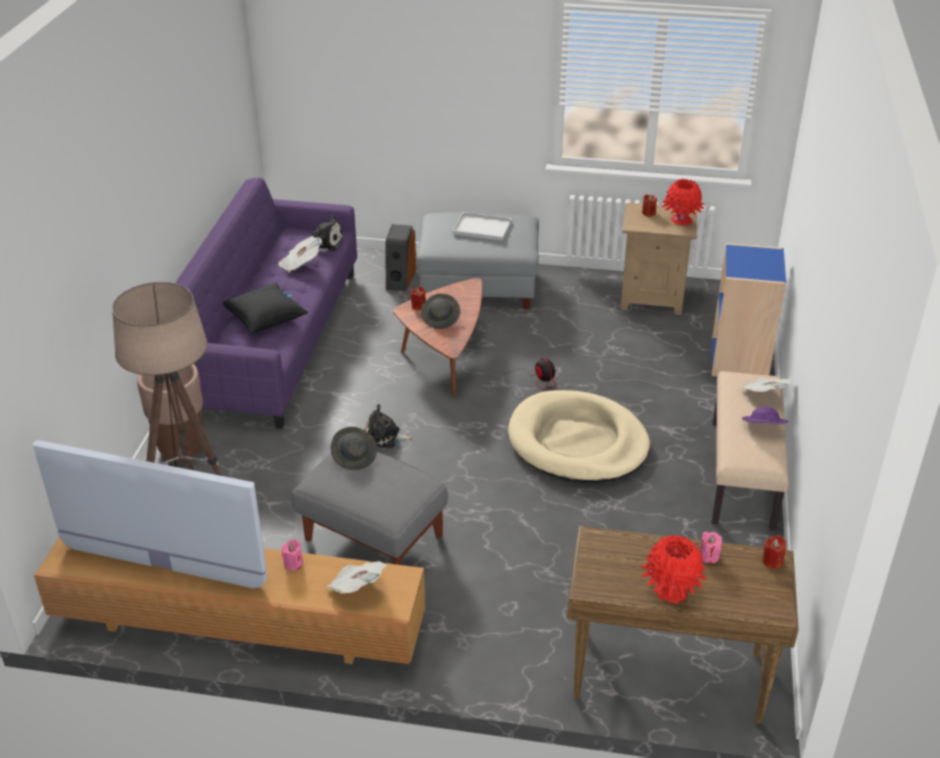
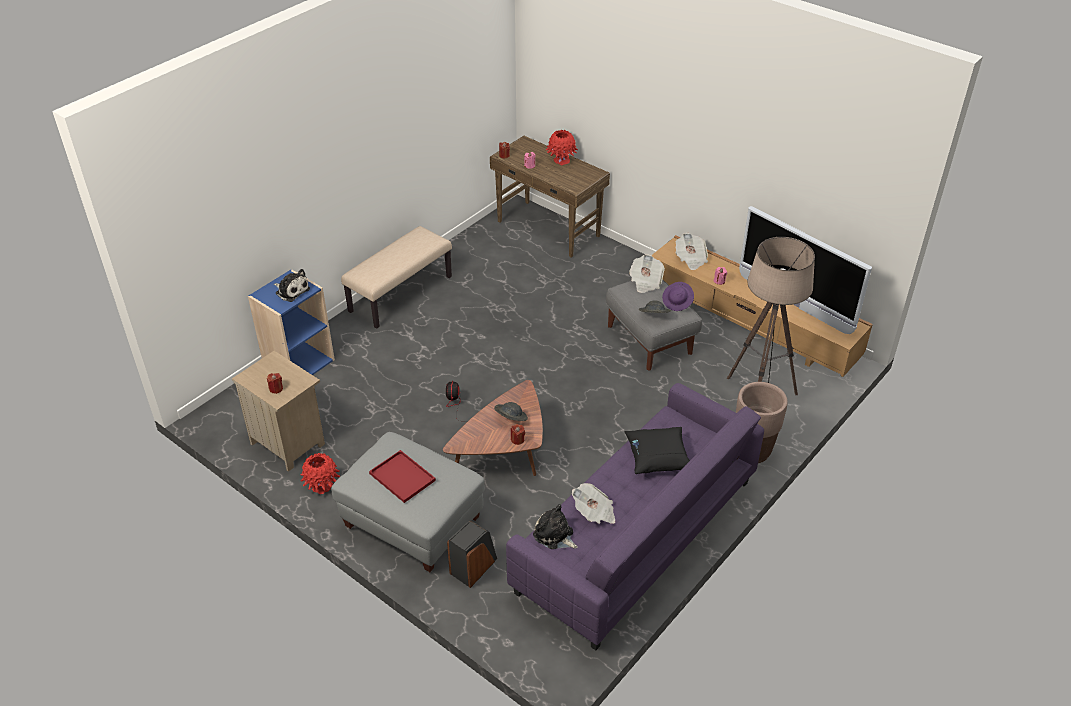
camera: 150 degrees left, 5 degrees up
(384, 438) = (600, 403): plush toy -> plush toy (291, 291)
(483, 227) = (401, 477): white tray -> red tray
(577, 442) = (475, 349): beige dog bed -> none
(681, 220) = (262, 370): red vase -> red vase (322, 486)
(762, 428) = (400, 247): purple hat -> purple hat (677, 302)
(764, 395) = (371, 263): newspaper -> newspaper (645, 282)

